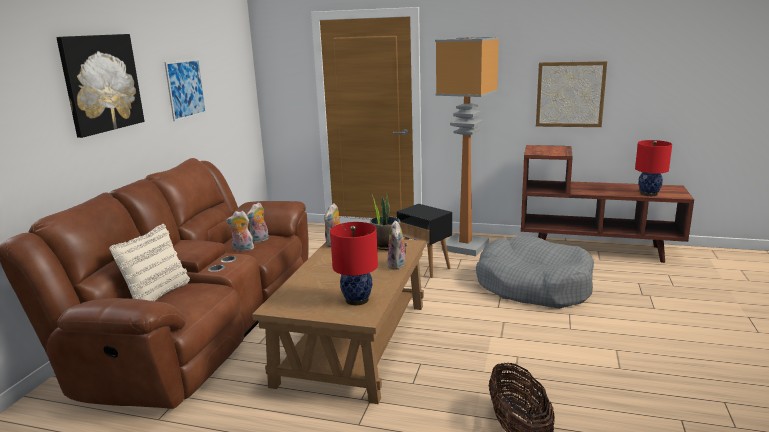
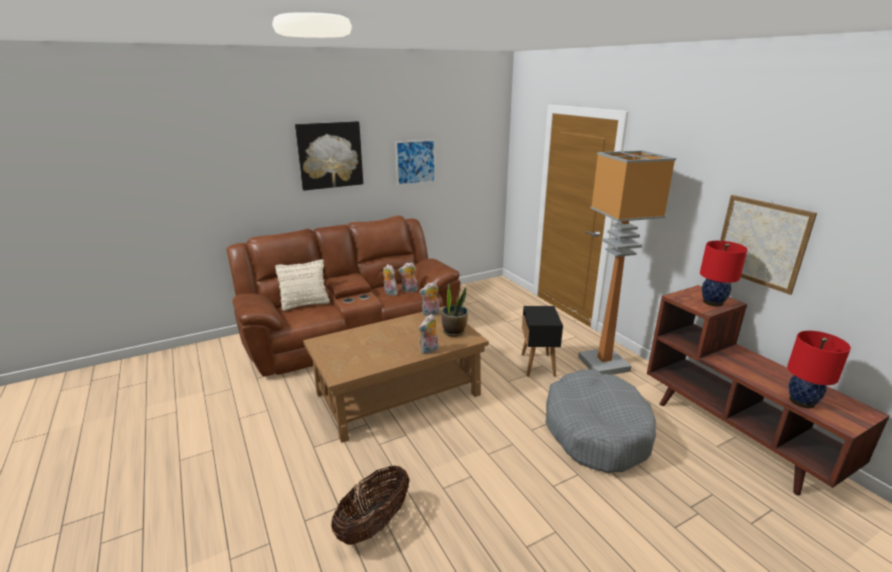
camera: 45 degrees right, 5 degrees up
(356, 300) = (358, 362): red table lamp -> red table lamp (712, 302)

